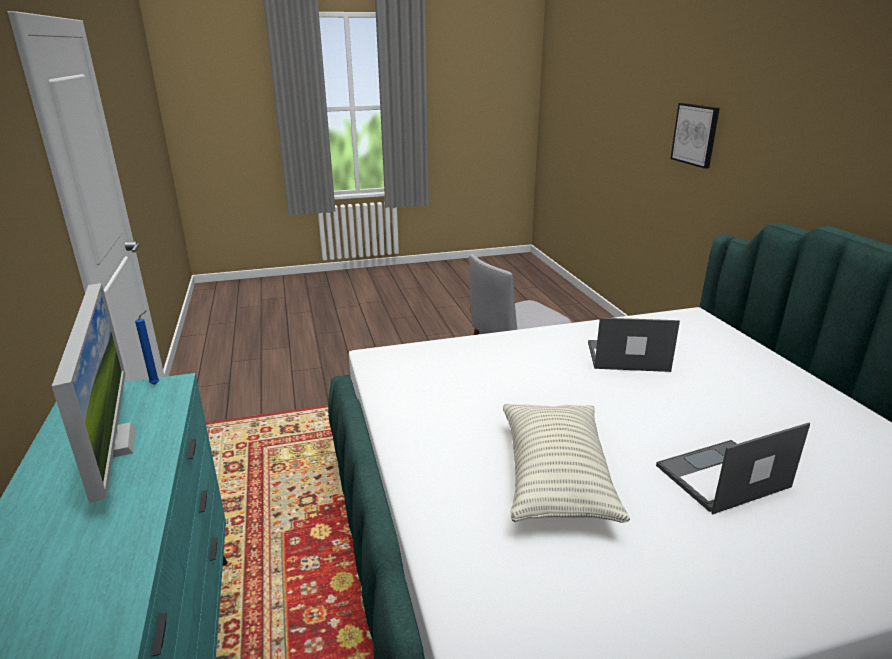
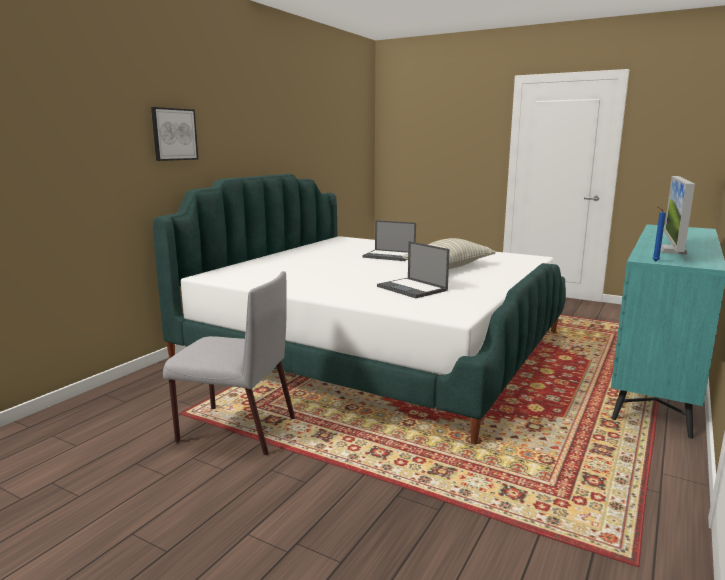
camera: 135 degrees left, 10 degrees down
(626, 357) = (309, 277): laptop -> laptop (412, 288)
(695, 134) = (55, 144): picture -> picture (174, 134)

